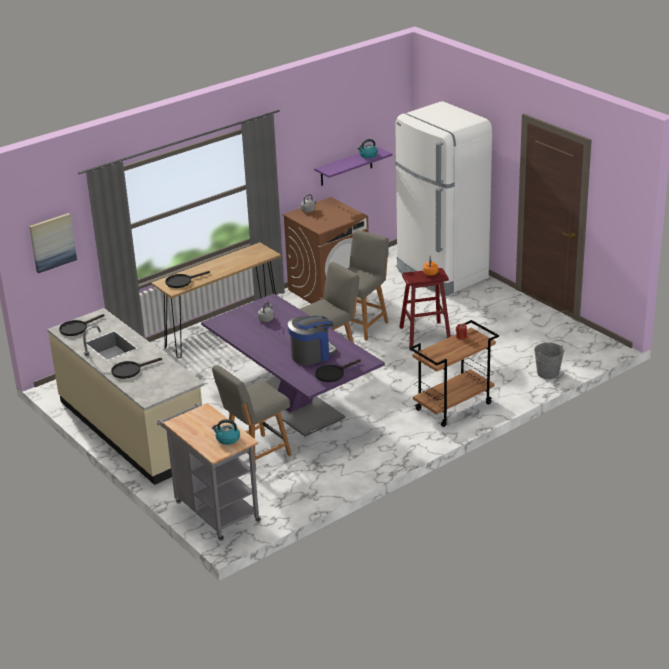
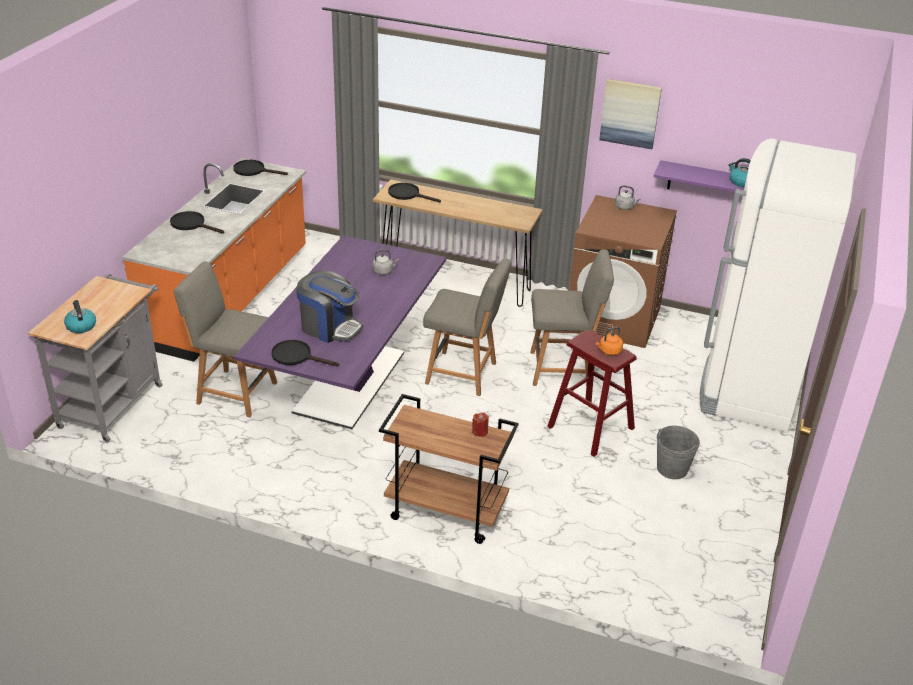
camera: 55 degrees right, 5 degrees up
(52, 242) = (296, 76): picture -> picture (630, 113)
(132, 429) = (230, 298): beige counter -> orange counter
(548, 373) = (604, 576): grey bucket -> grey bucket (672, 468)

